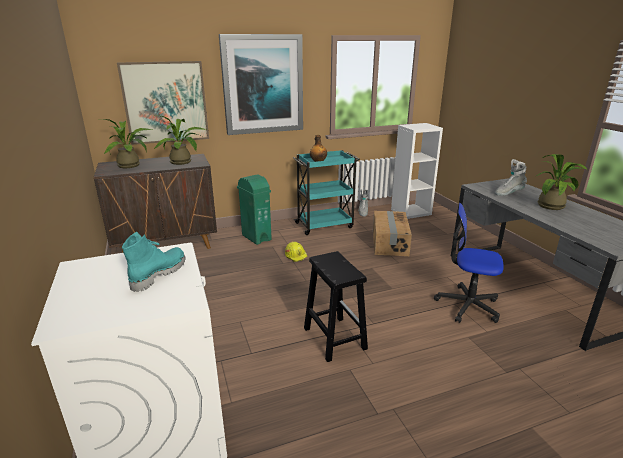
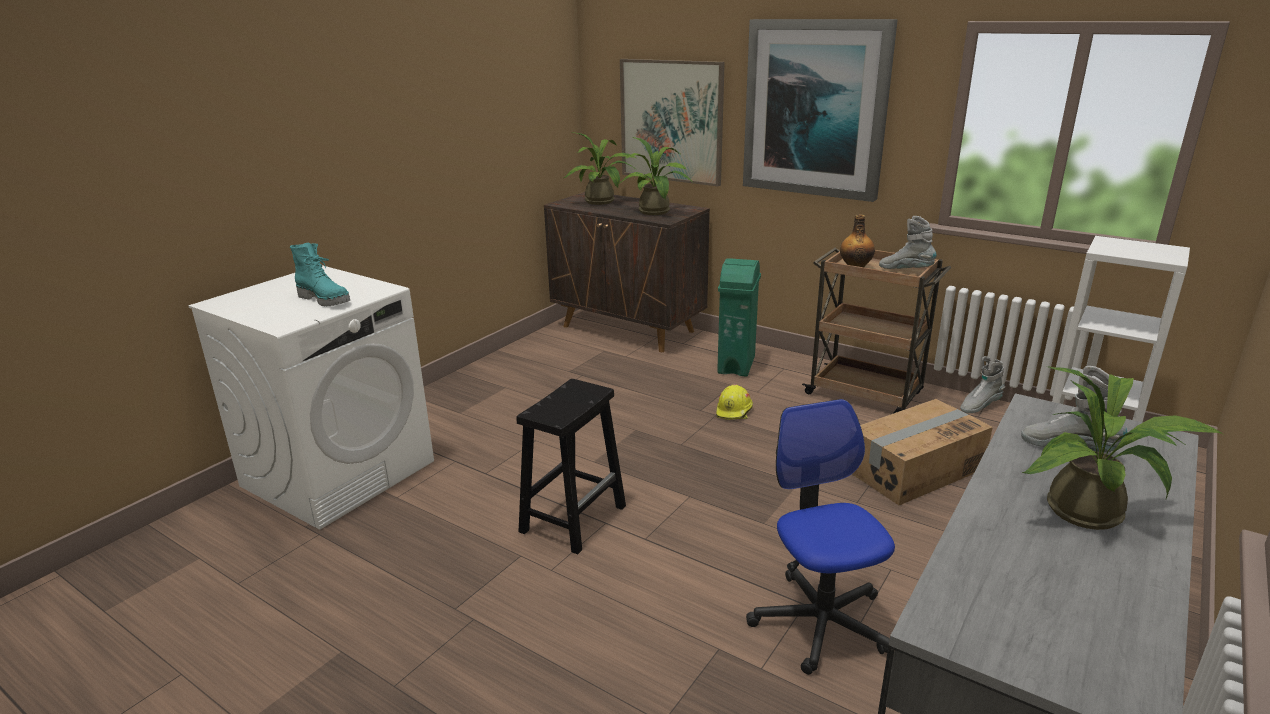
camera: 55 degrees right, 0 degrees up
(158, 274) = (325, 300): turquoise boot -> turquoise boot turned 45 degrees clockwise
(325, 225) = (866, 394): turquoise cart -> brown cart
(335, 158) = (905, 270): none -> grey boot

